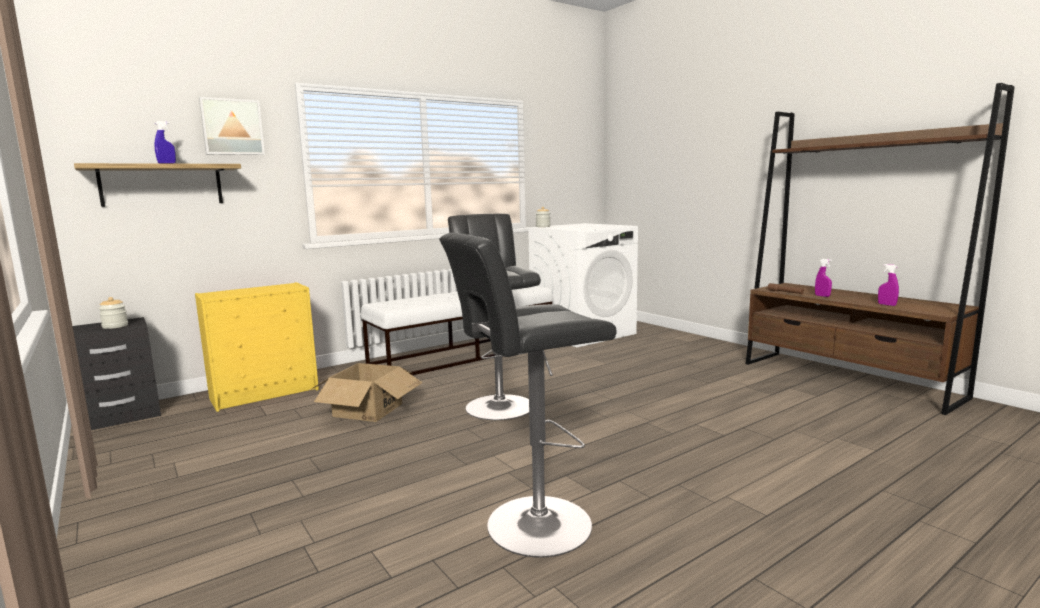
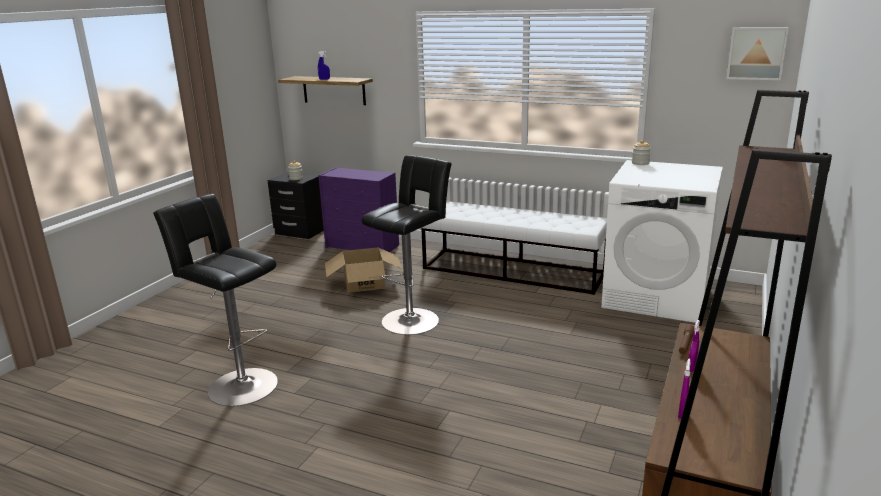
camera: 60 degrees right, 10 degrees up
(232, 127) = (373, 50): picture -> picture (756, 53)
(266, 393) = (363, 246): yellow dresser -> purple dresser

